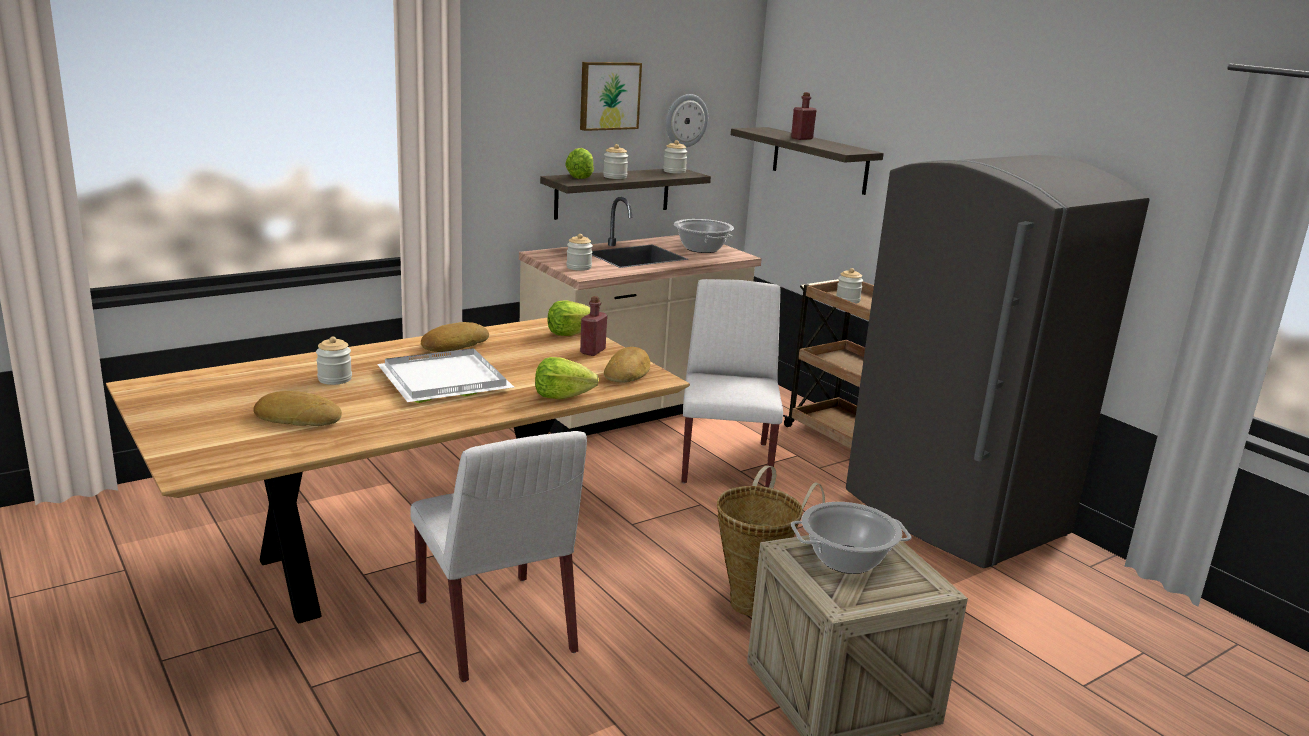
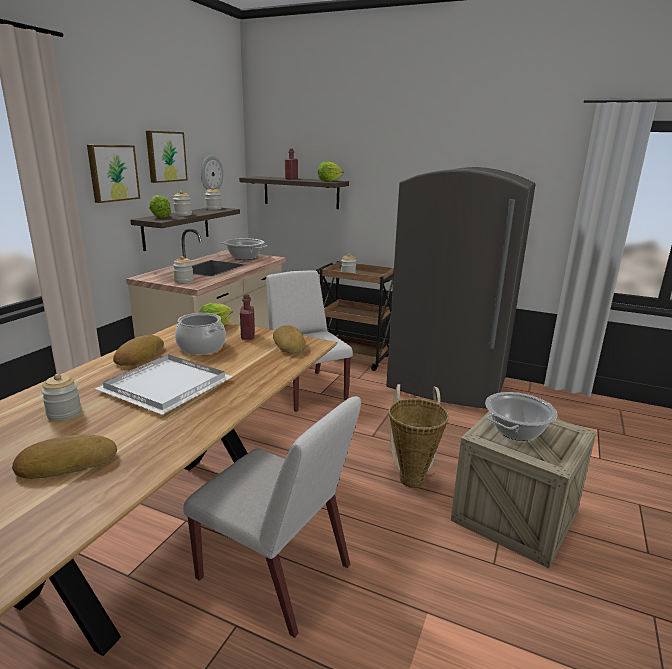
camera: 30 degrees left, 0 degrees up
(524, 116) = (112, 173): none -> picture
(526, 351) = (201, 347): none -> cooking pot
(562, 396) = (271, 373): lettuce -> lettuce (329, 181)

